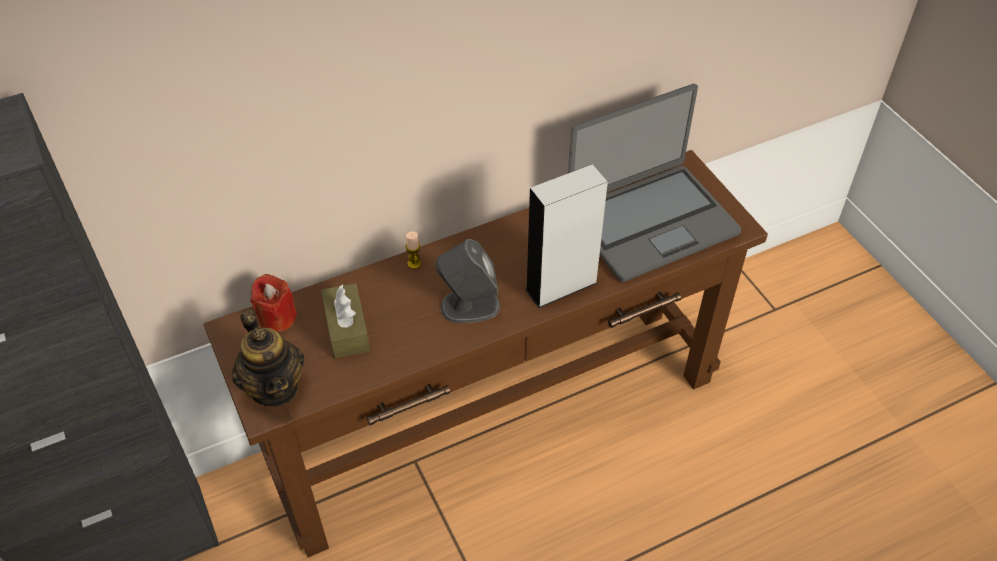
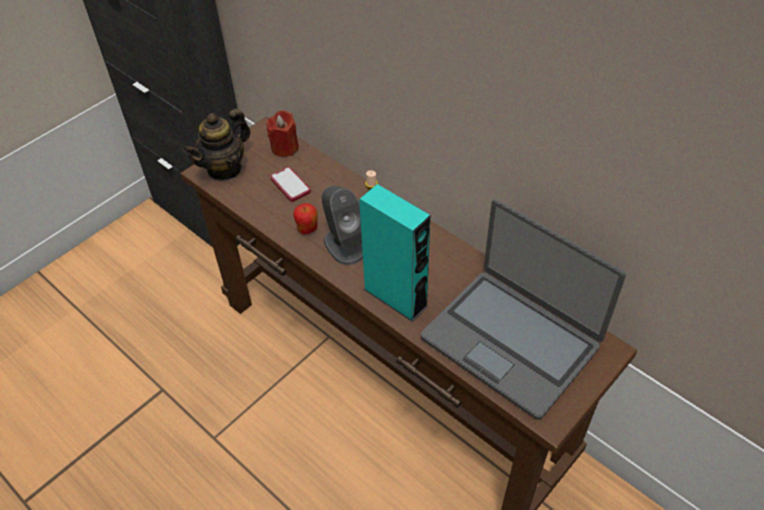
camera: 70 degrees right, 0 degrees up
(347, 329) = (290, 185): brown tissue box -> phone
(427, 332) = (307, 229): none -> apple
(561, 286) = (395, 297): grey speaker -> turquoise speaker

